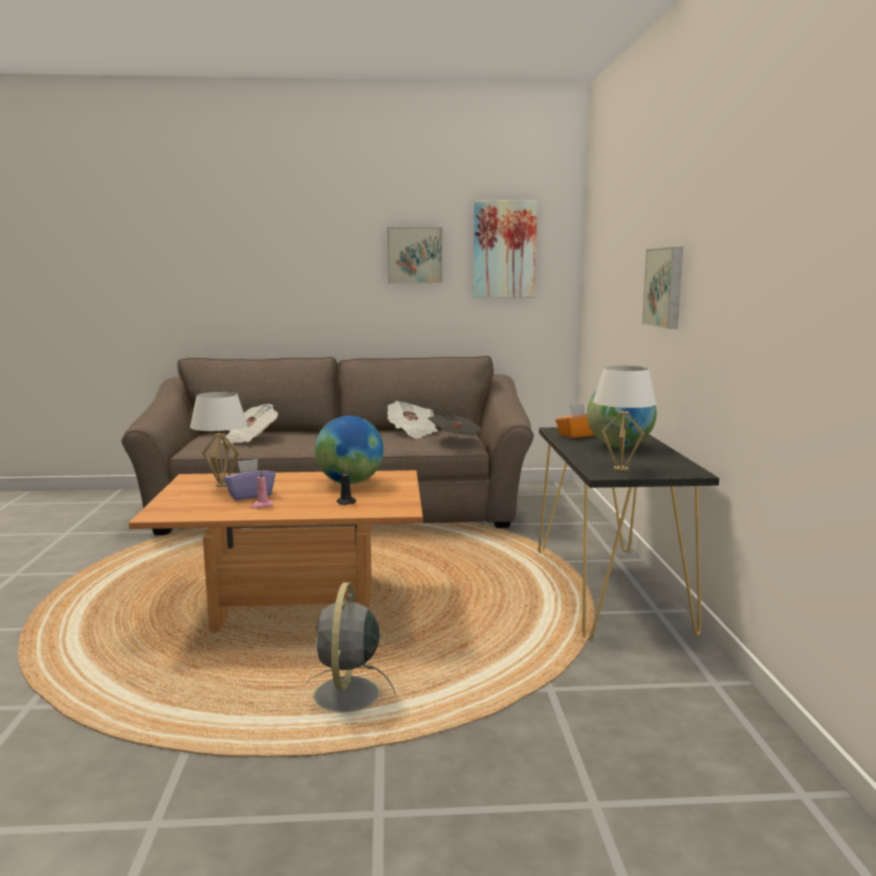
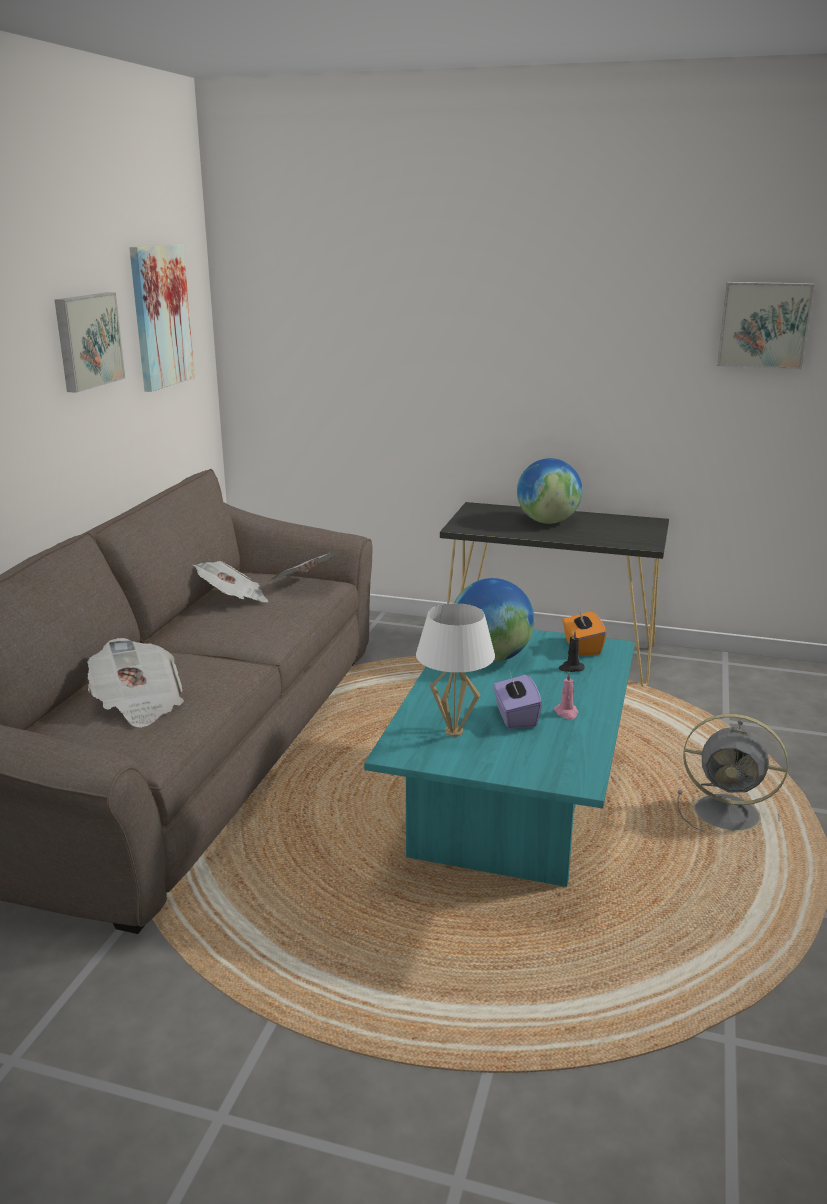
camera: 70 degrees left, 10 degrees up
(294, 605) = (510, 821): brown coffee table -> turquoise coffee table
(577, 435) = (491, 526): orange tissue box -> orange tissue box (581, 647)
(620, 469) = (631, 537): white table lamp -> none
(666, 287) = (520, 362): picture -> picture (764, 325)

